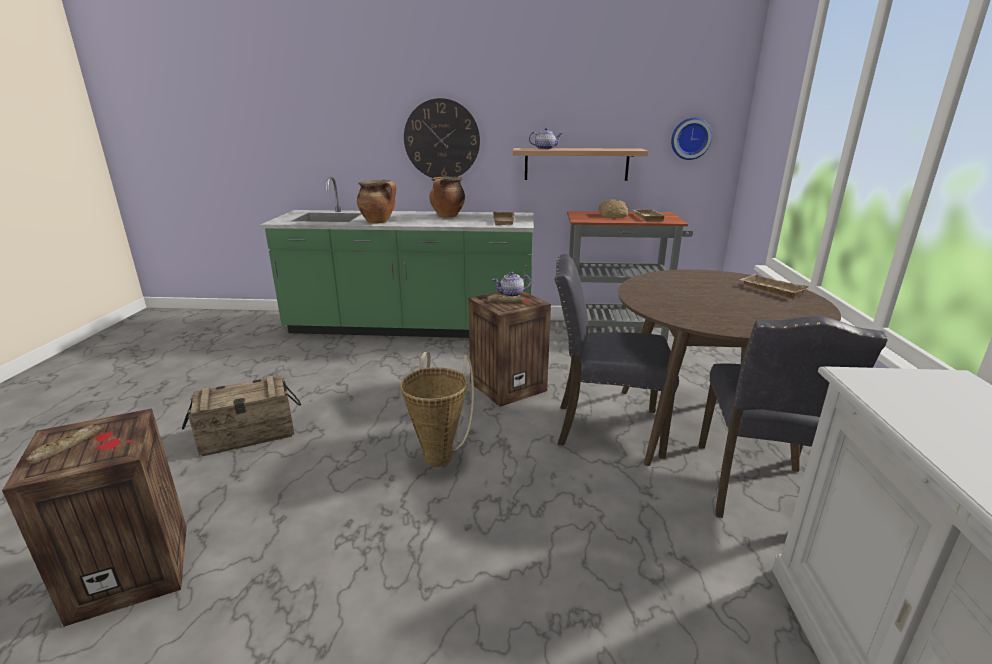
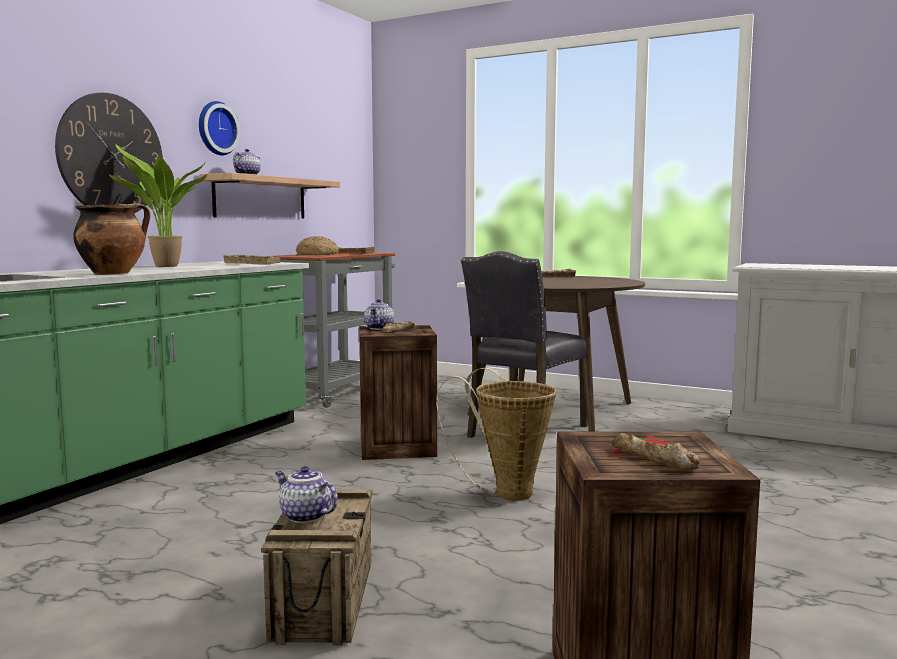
camera: 65 degrees left, 15 degrees down
(234, 389) = (304, 516): none -> teapot
(447, 216) = (163, 266): cooking pot -> potted plant
(690, 138) = (342, 175): wall clock -> wall clock (215, 128)
(755, 487) = (641, 415): grey chair -> none

